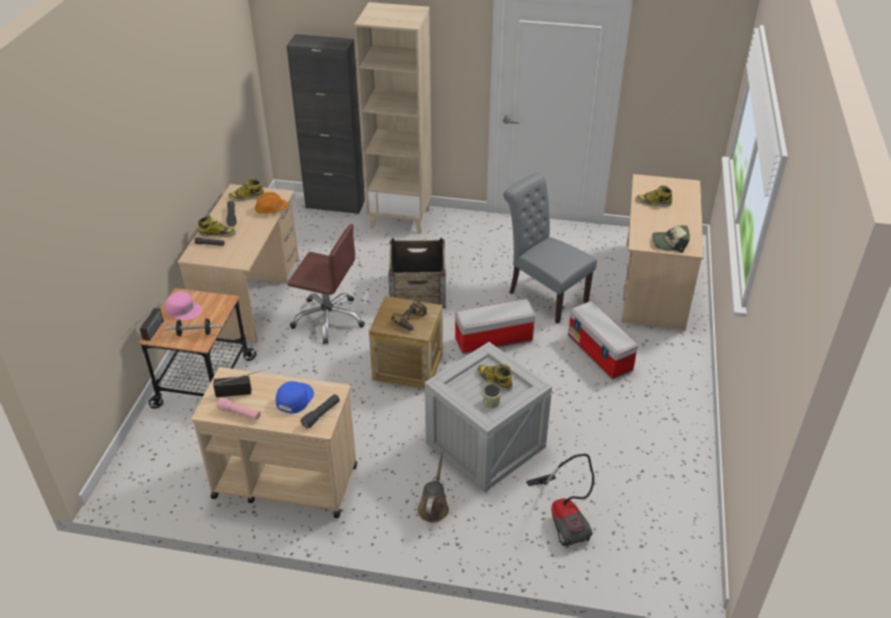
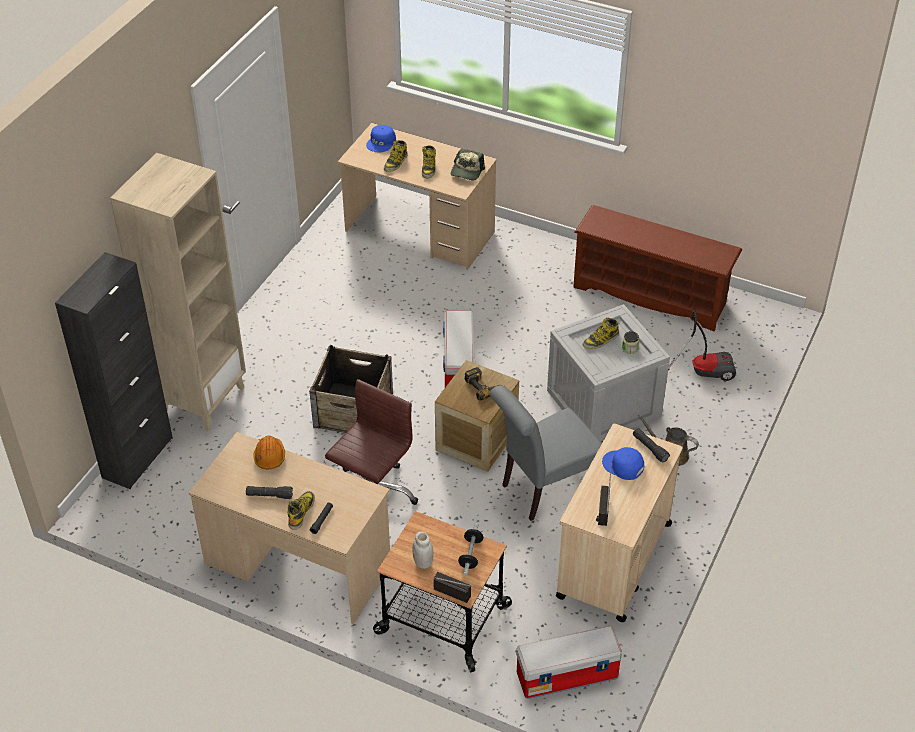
camera: 75 degrees left, 5 degrees up
(184, 309) = (423, 562): pink cap -> white jar
(239, 413) = (634, 508): pink flashlight -> none
(246, 197) = (229, 478): boot -> boot (428, 168)
(543, 295) = (403, 313): grey chair -> grey chair (544, 489)
(600, 353) = (506, 296): storage box -> storage box (568, 674)
(663, 460) = (651, 295): none -> brown shoe rack
(675, 190) = (381, 142): none -> blue cap

